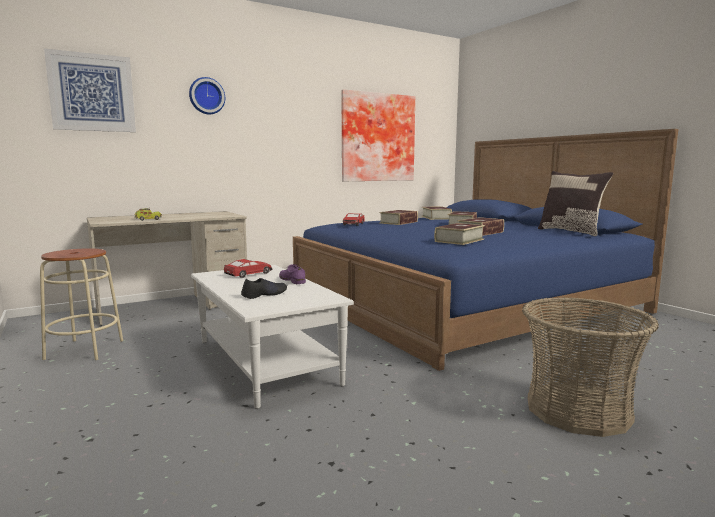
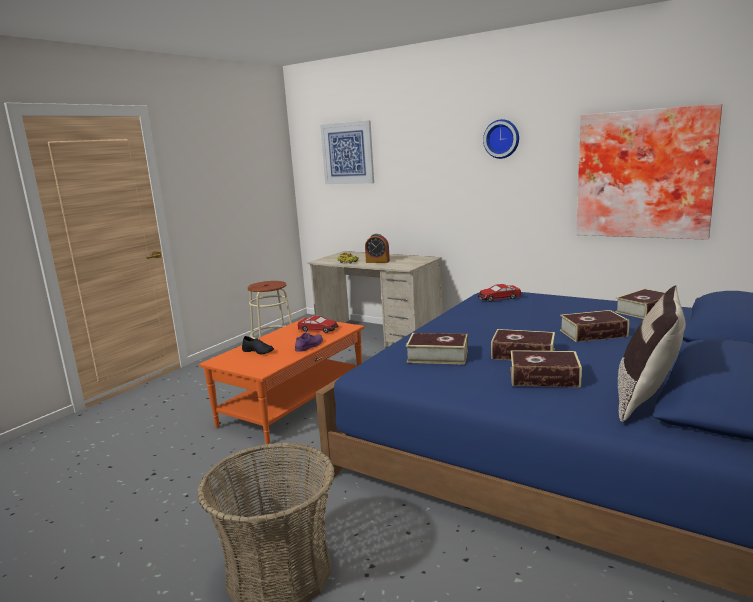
camera: 65 degrees right, 5 degrees up
(181, 216) = (377, 261): none -> alarm clock
(206, 96) = (427, 144): wall clock -> wall clock (502, 139)
(265, 361) = (294, 403): white coffee table -> orange coffee table
(398, 222) = (548, 308): book -> book (544, 377)

